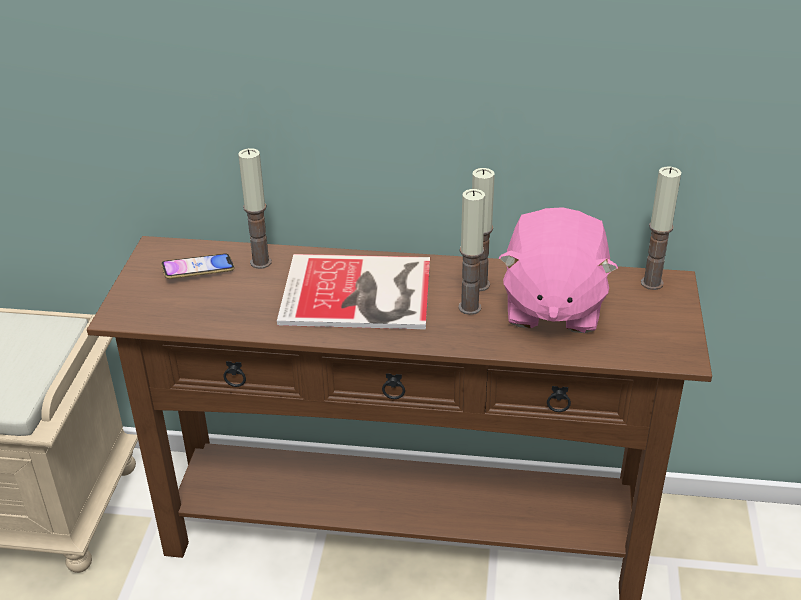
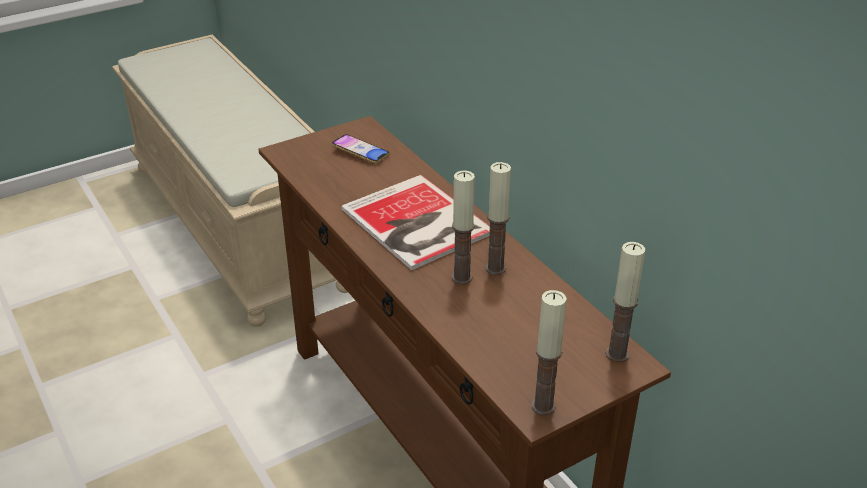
camera: 50 degrees right, 0 degrees up
(260, 262) = (399, 169): candle -> candle (543, 406)
(552, 306) = (514, 315): pink plush toy -> none

